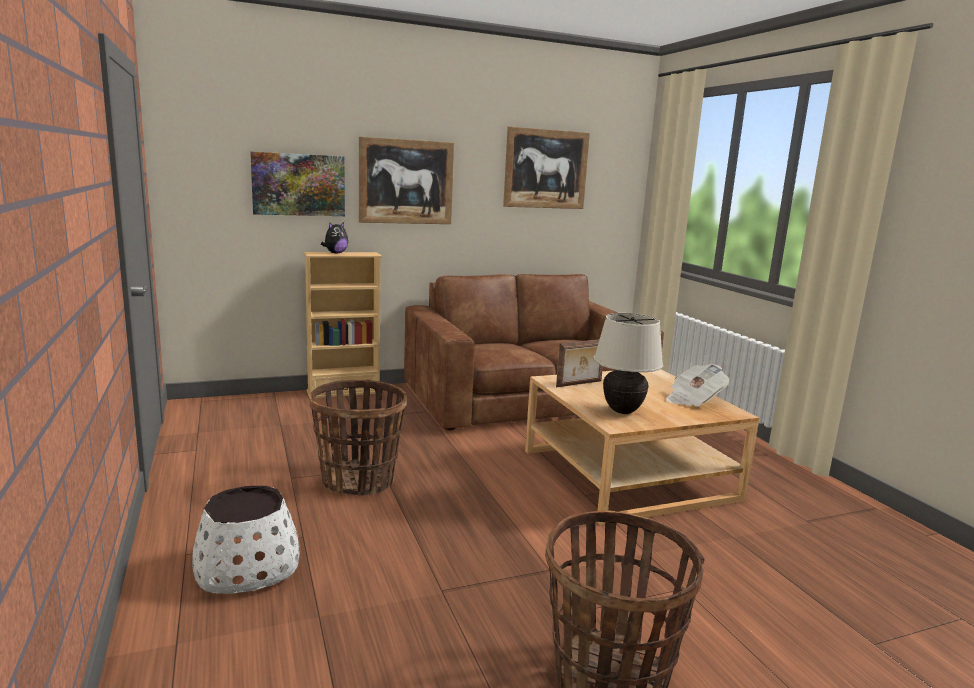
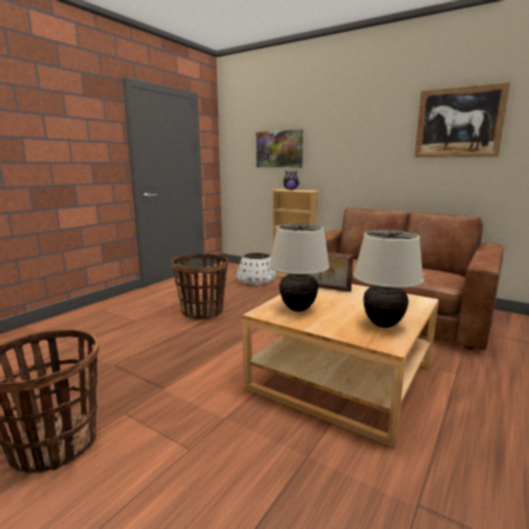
camera: 55 degrees right, 0 degrees up
(248, 567) = (100, 322): white planter -> white planter (256, 280)
(406, 182) = (340, 143): picture -> none
(693, 400) = (382, 324): newspaper -> beige table lamp

